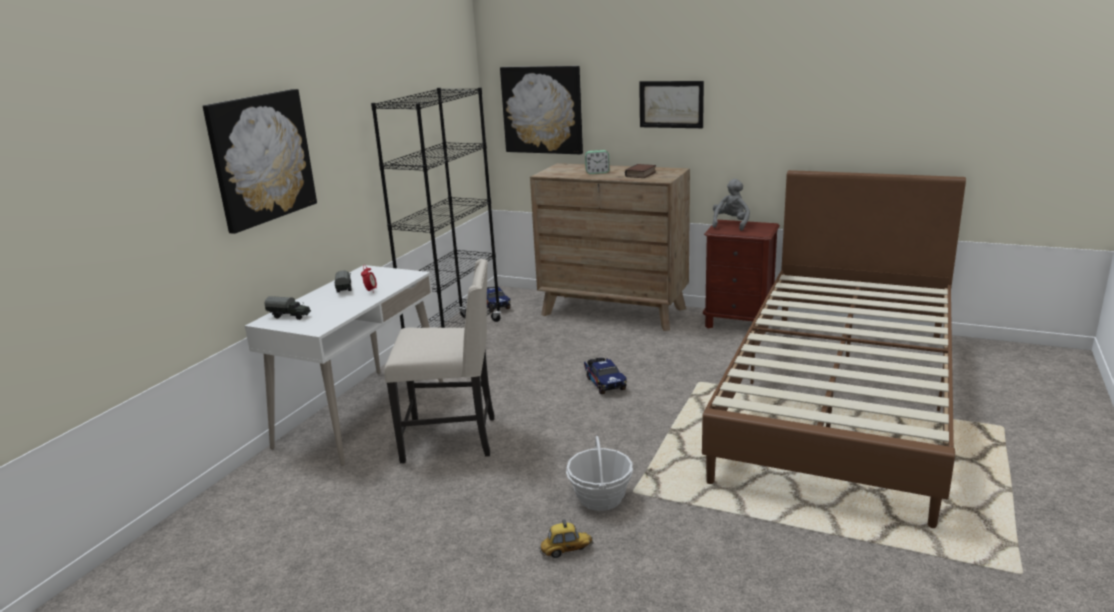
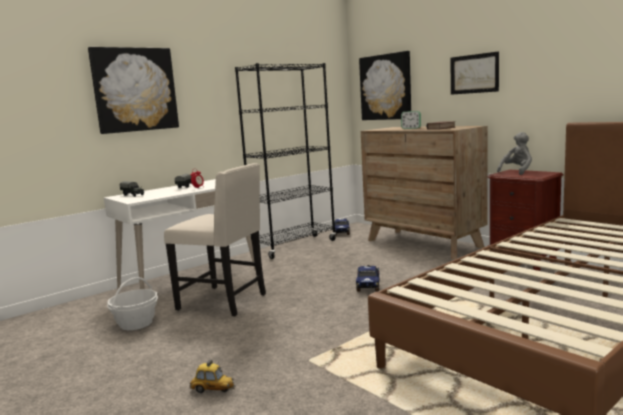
camera: 25 degrees right, 10 degrees down
(600, 498) = (280, 359): basket -> basket (136, 323)

